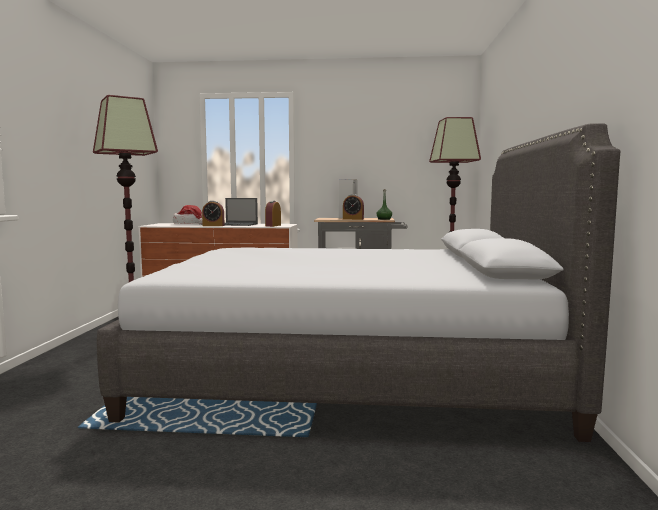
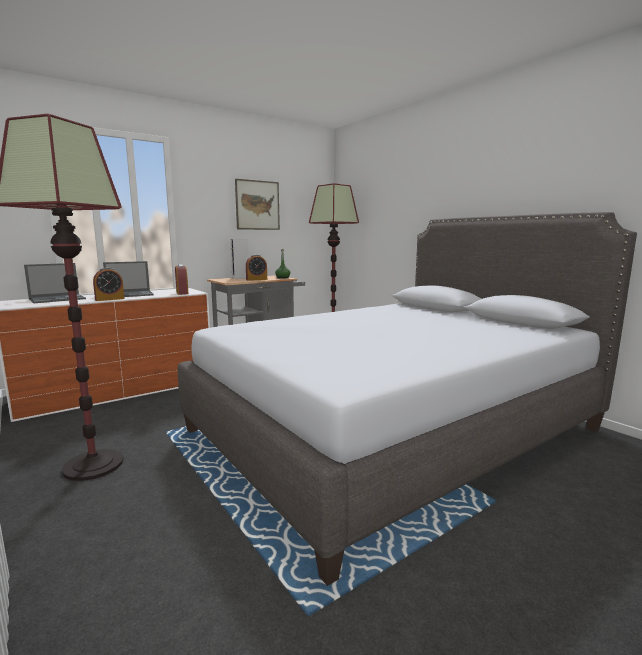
camera: 40 degrees left, 5 degrees up
(189, 224) = (58, 299): hat -> laptop
(378, 146) = (257, 205): none -> picture

